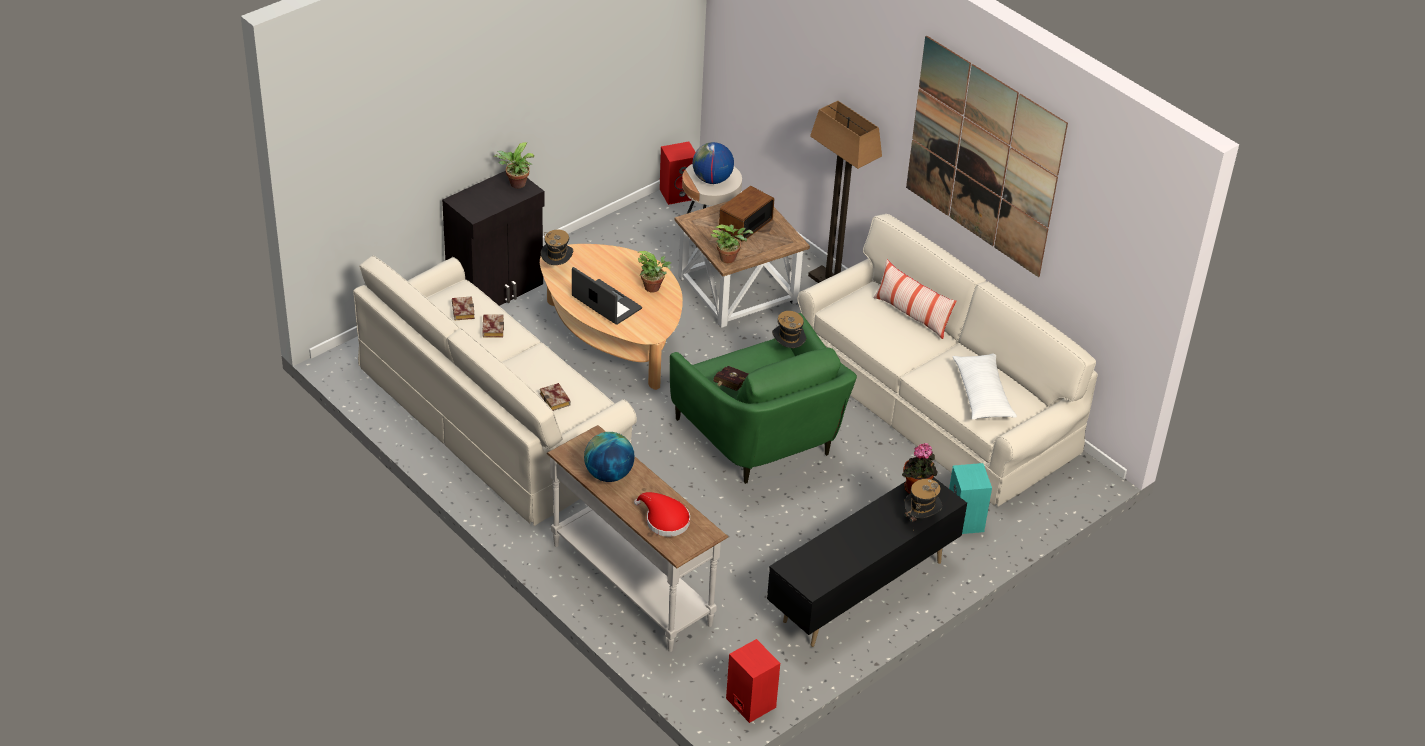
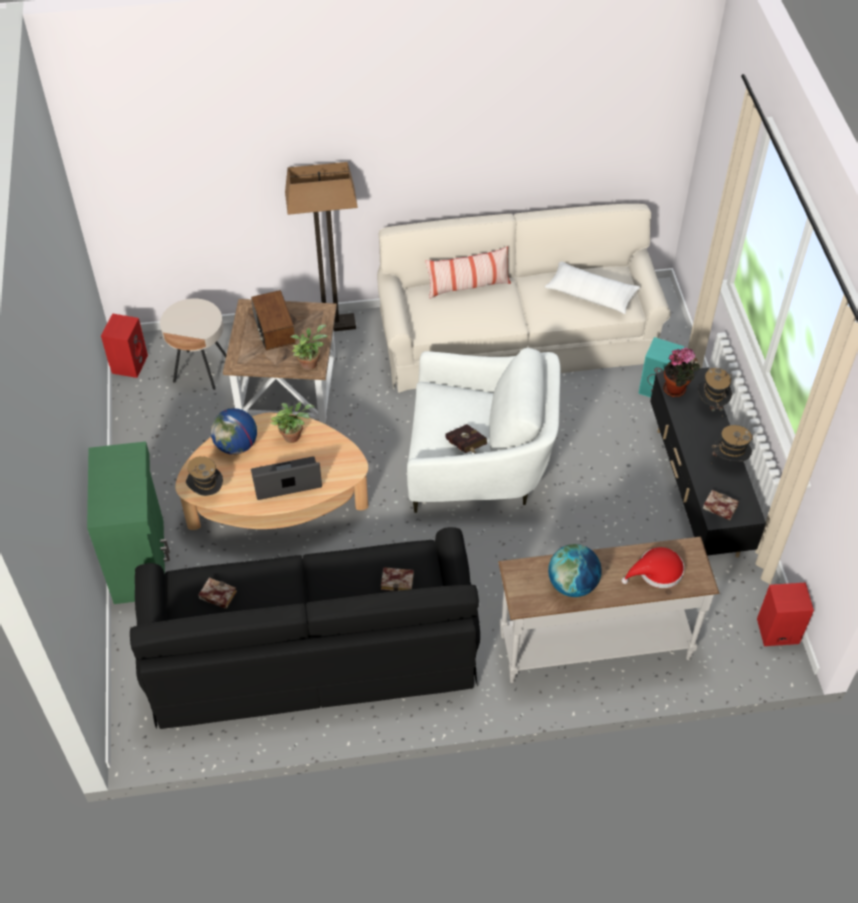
camera: 55 degrees left, 10 degrees up
(492, 327) = (260, 583): book -> book (718, 507)
(492, 417) = (311, 649): beige sofa -> black sofa
(496, 289) = (141, 560): black cabinet -> green cabinet
(516, 184) = (117, 458): potted plant -> none
(712, 180) = (194, 322): globe -> globe (236, 446)
(762, 437) = (479, 465): green armchair -> white armchair
(788, 349) = (444, 385): hat -> hat (728, 460)
(984, 156) = (479, 113): picture -> none

